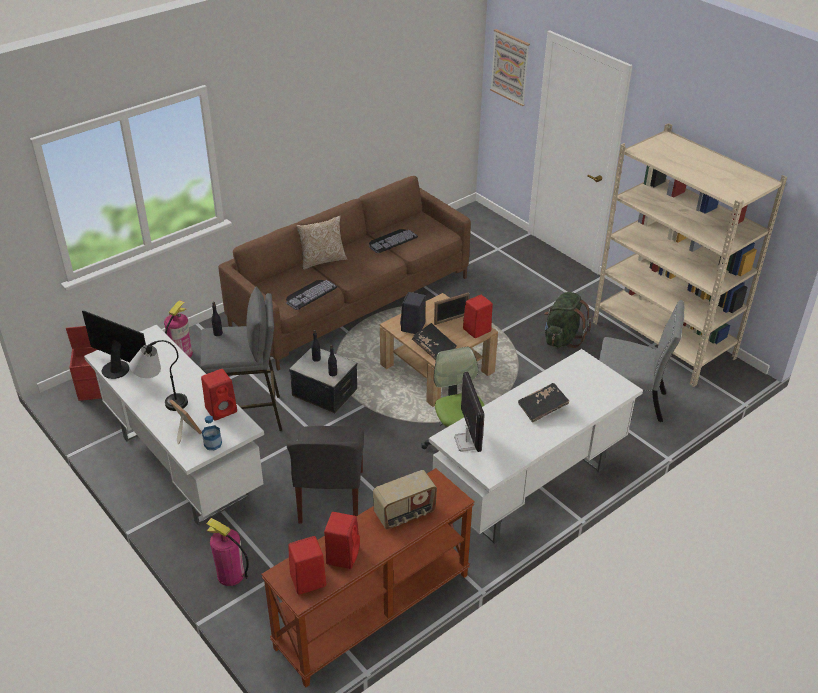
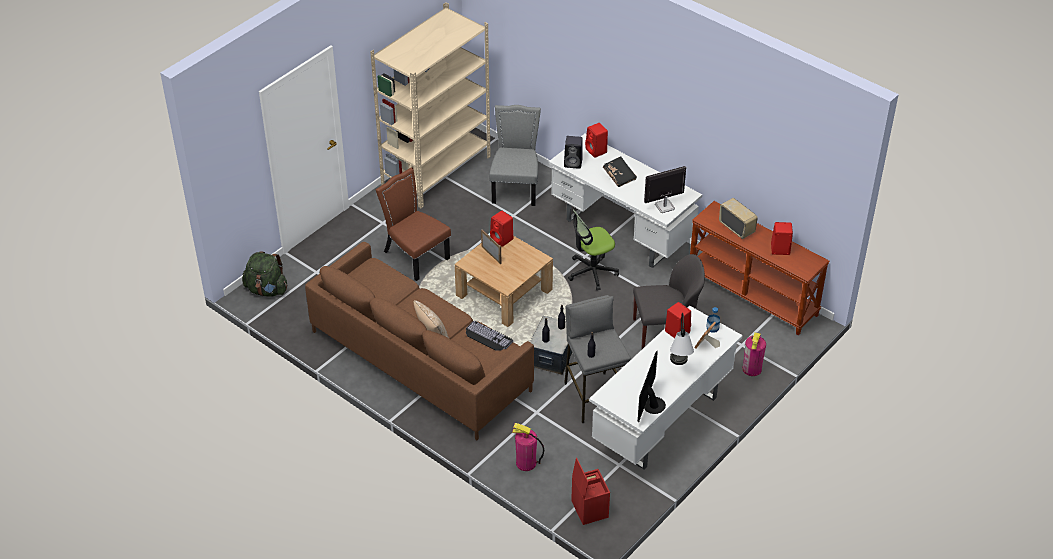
camera: 100 degrees left, 5 degrees up
(307, 581) = (805, 261): red speaker -> red speaker (596, 151)
(391, 240) = (391, 297): keyboard -> none
(413, 328) = (508, 275): black speaker -> black speaker (573, 163)
(434, 347) = (530, 260): black book -> none
(509, 311) = (416, 257): none -> brown chair
(510, 67) = (233, 153): picture -> none
(562, 338) = (447, 224): green backpack -> green backpack (267, 290)

